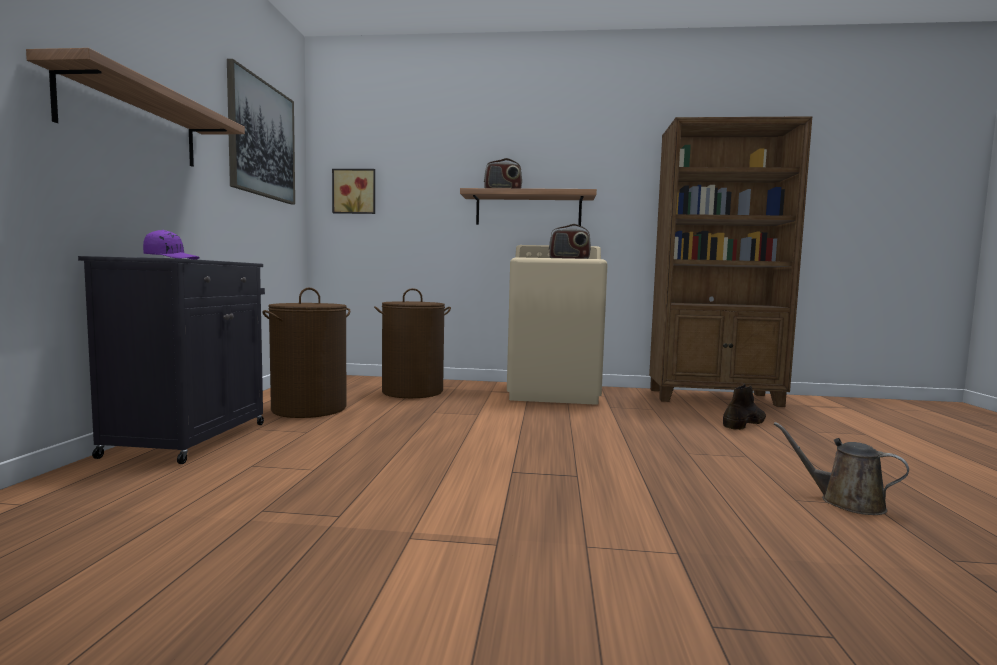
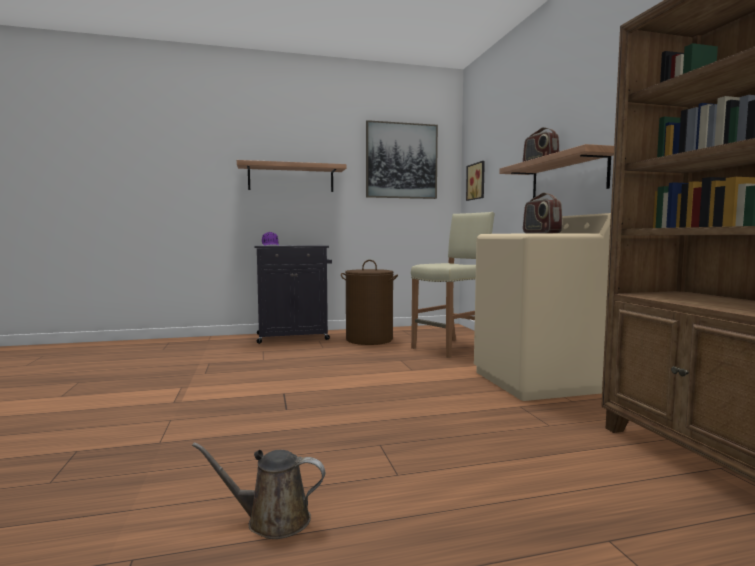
camera: 70 degrees right, 0 degrees up
(412, 391) = (451, 347): brown laundry basket -> beige stool
(744, 423) = (568, 480): brown boot -> none
(845, 502) = (272, 520): brown watering can -> brown watering can turned 105 degrees counterclockwise

